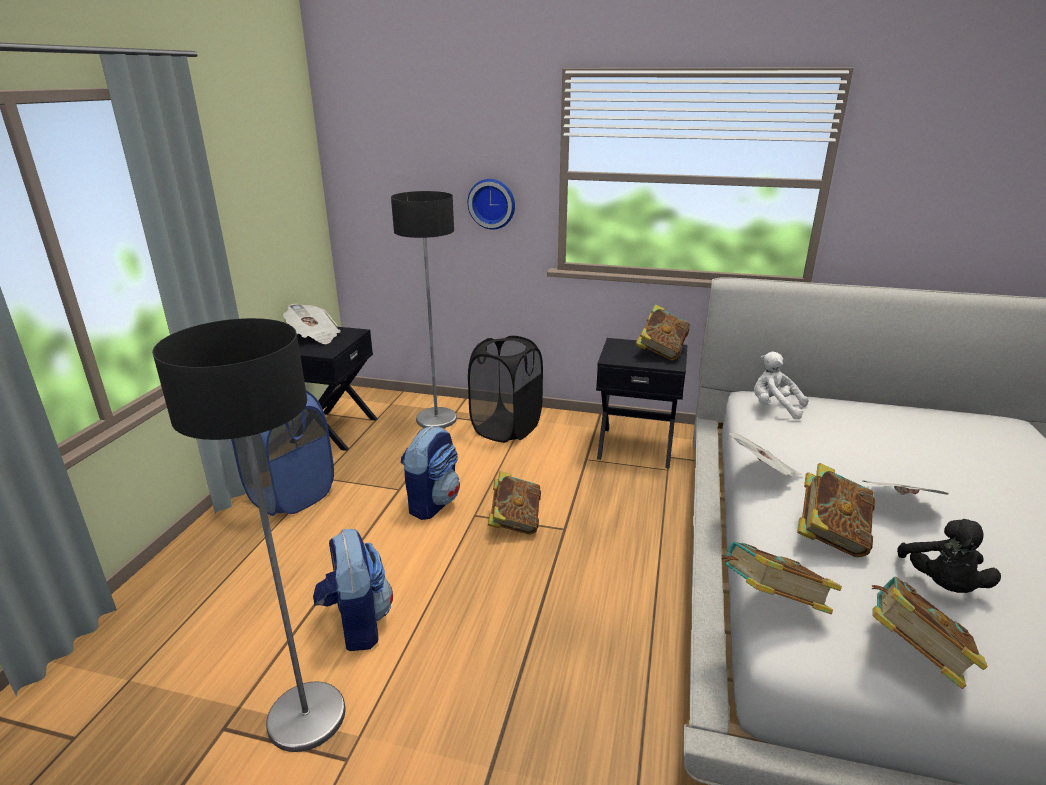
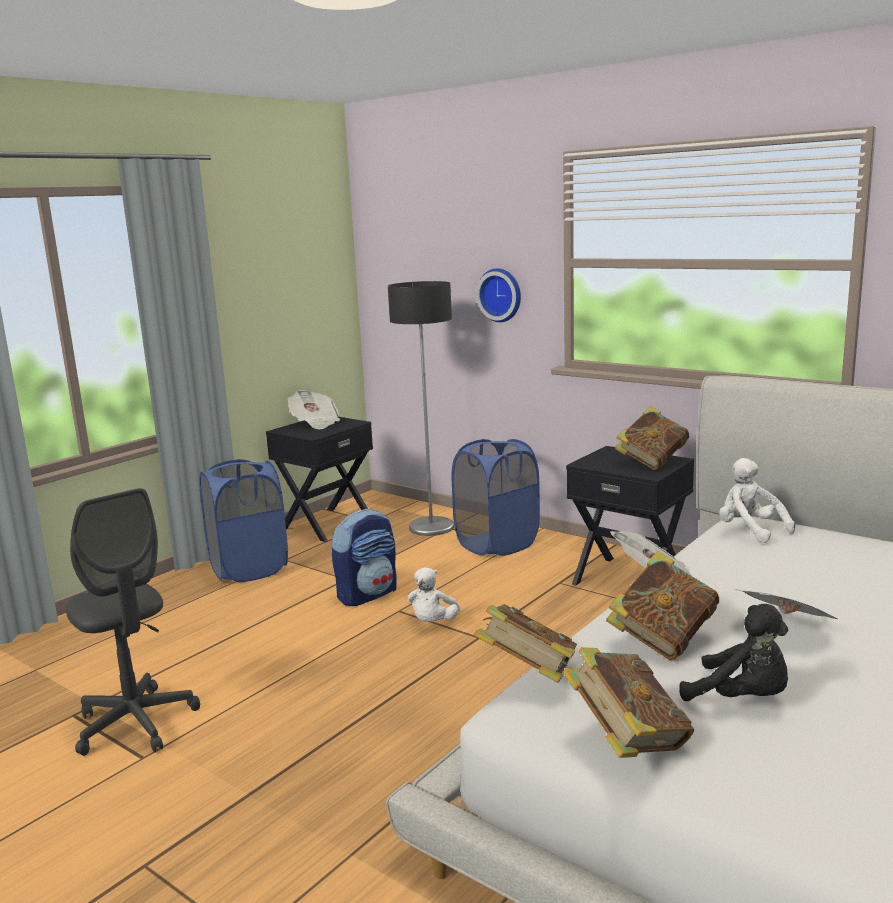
camera: 25 degrees right, 10 degrees down
(306, 717) = (136, 723): floor lamp -> grey office chair
(357, 624) = (225, 670): backpack -> none
(506, 428) = (497, 544): black laundry basket -> blue laundry basket
(515, 522) = (433, 623): book -> white plush toy
(941, 585) = (742, 698): black plush toy -> black plush toy turned 90 degrees counterclockwise

